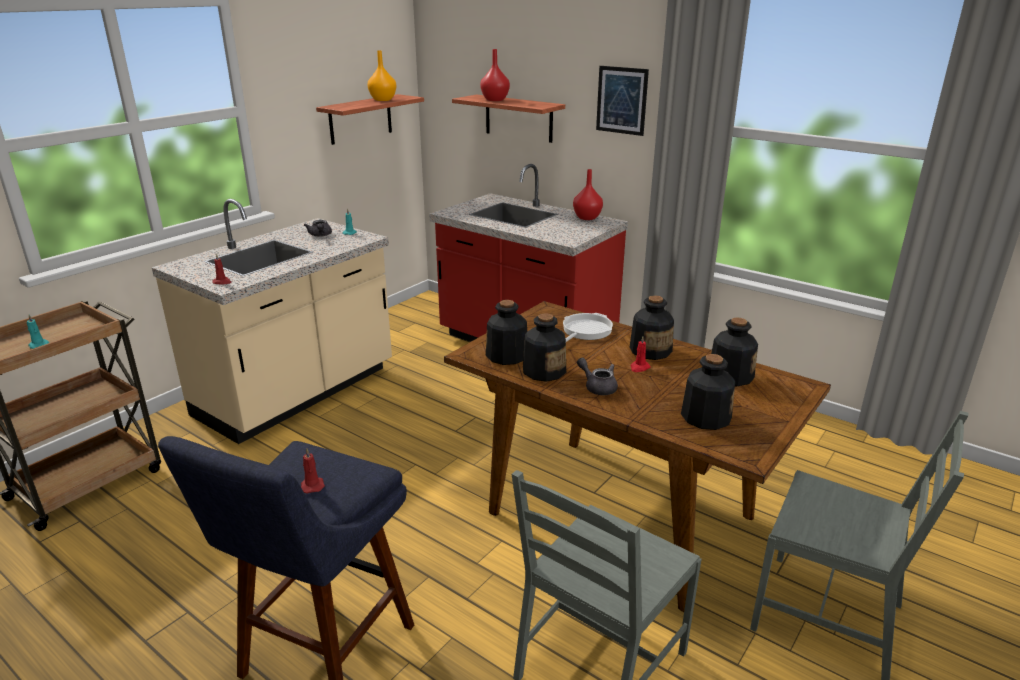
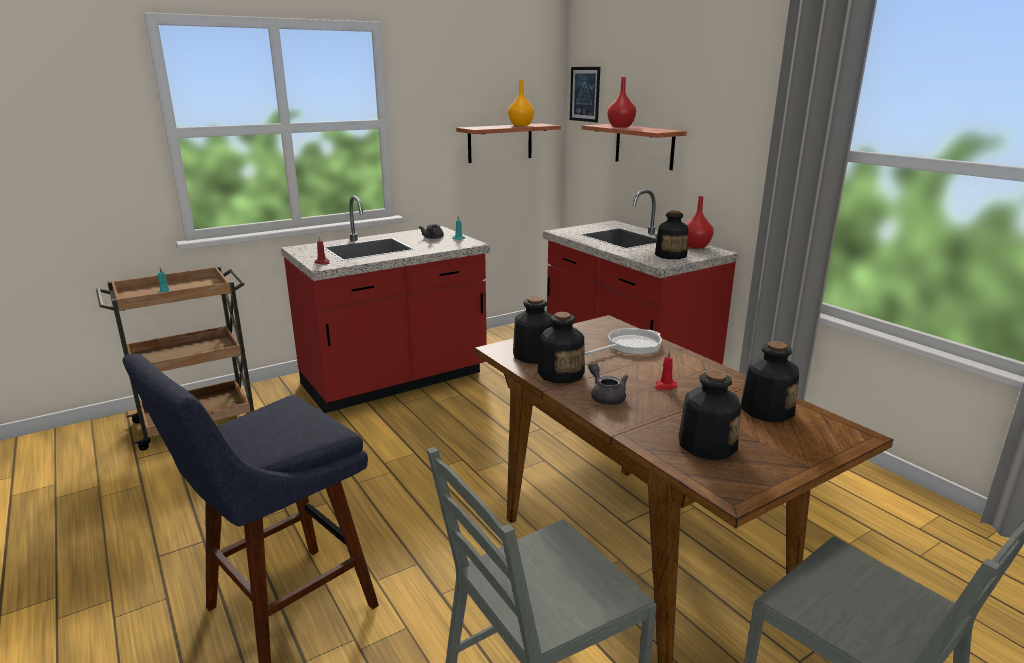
camera: 20 degrees right, 5 degrees down
(297, 393) = (395, 381): beige counter -> red counter
(312, 485) = (271, 432): red candle -> none
(621, 100) = (740, 125): picture -> picture (584, 94)
(650, 350) = (689, 372): bottle -> bottle (671, 255)

